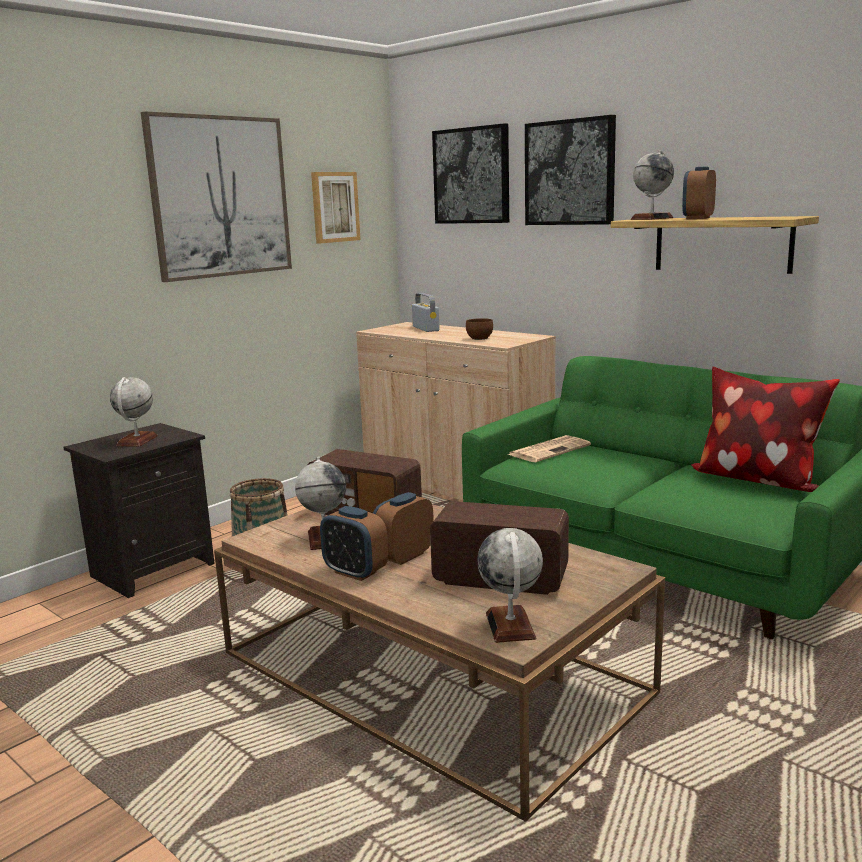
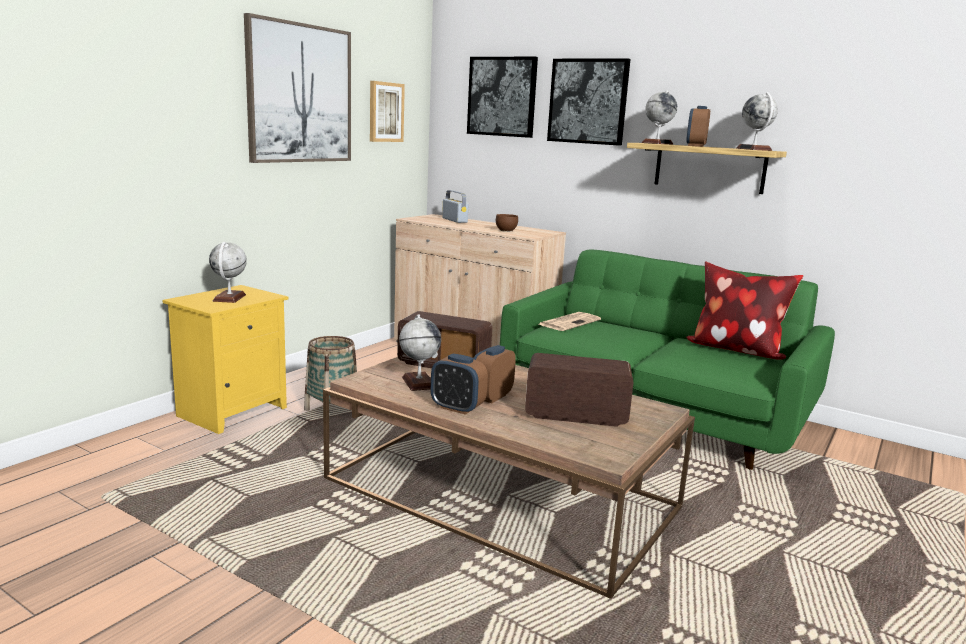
camera: 10 degrees left, 0 degrees up
(153, 569) = (232, 411): black nightstand -> yellow nightstand
(510, 626) = (599, 448): globe -> globe (754, 149)

